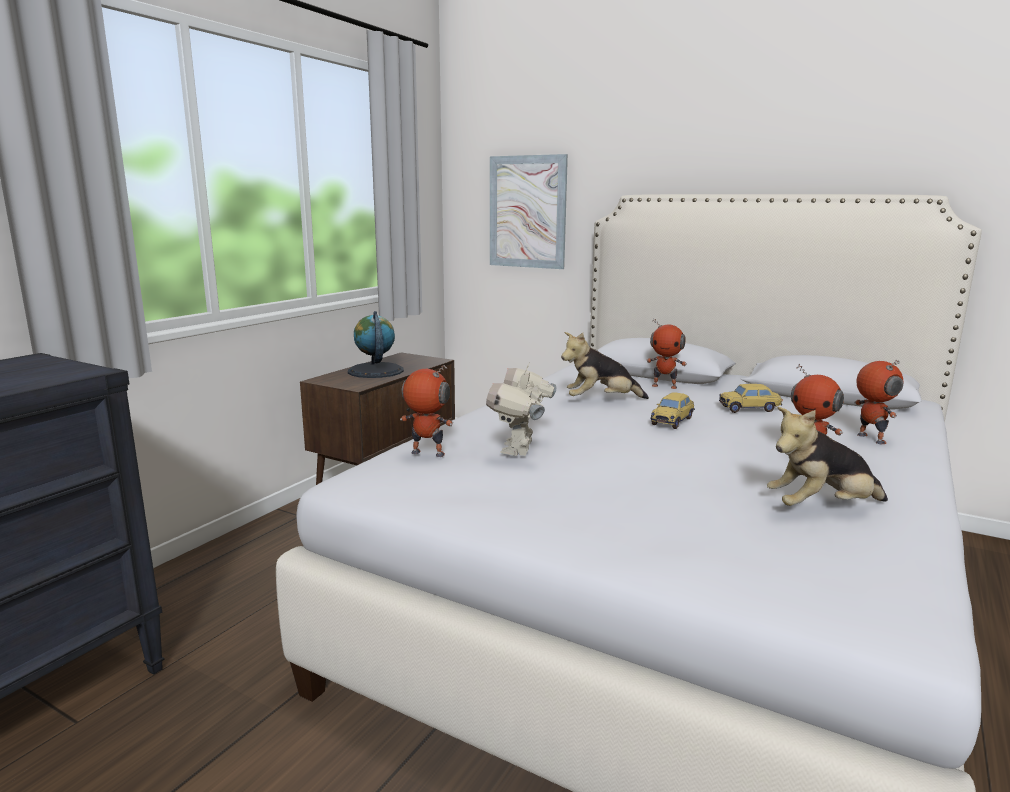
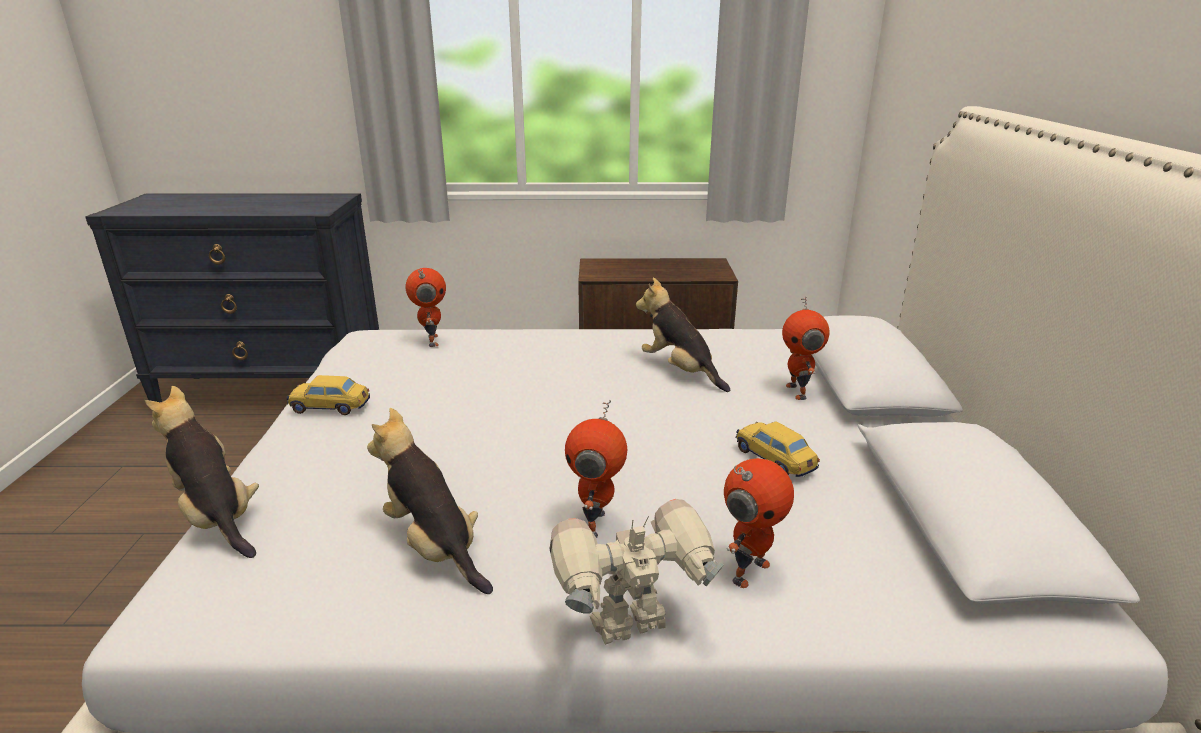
camera: 60 degrees right, 10 degrees up
(375, 371) = (647, 268): globe -> none
(520, 450) = (468, 368): toy robot -> toy robot (632, 629)
(527, 212) = (915, 114): picture -> none
(672, 421) = (647, 419): toy car -> toy car (330, 407)
(736, 592) = (217, 517): none -> plush toy

